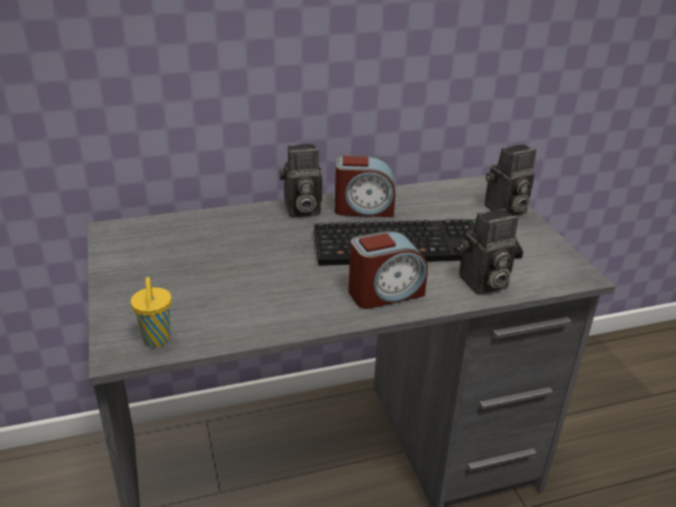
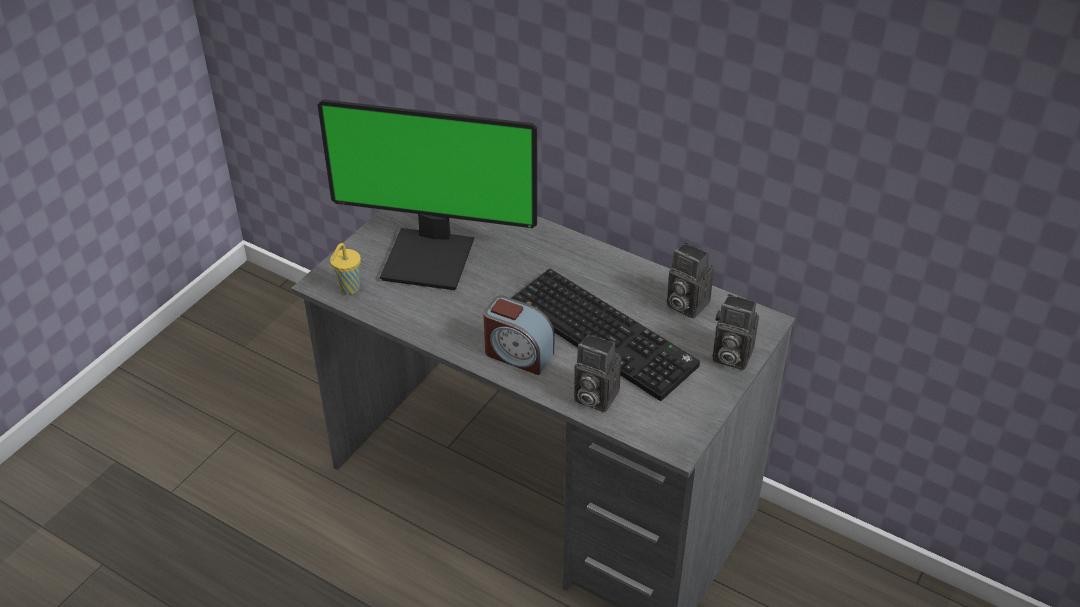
camera: 50 degrees right, 10 degrees up
(197, 273) = (431, 257): none -> monitor
(300, 210) = (571, 250): camera -> camera (684, 304)
(363, 208) = (619, 278): alarm clock -> none

